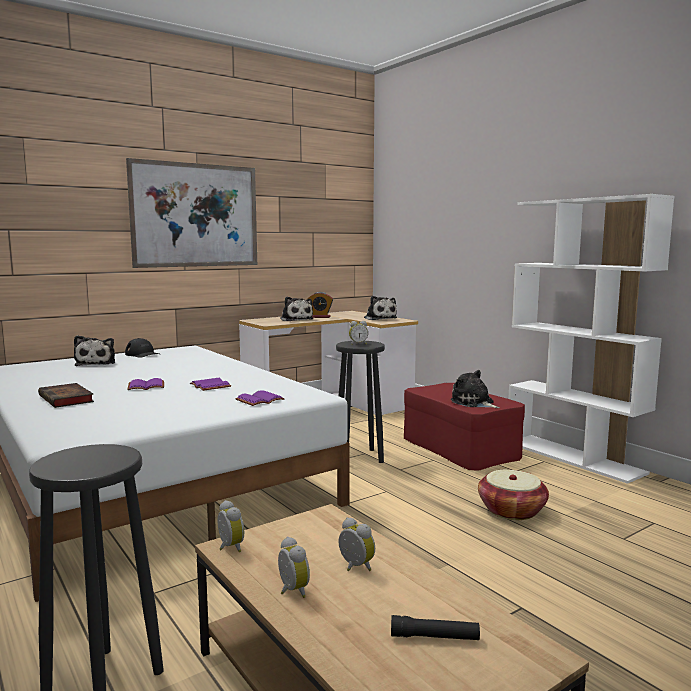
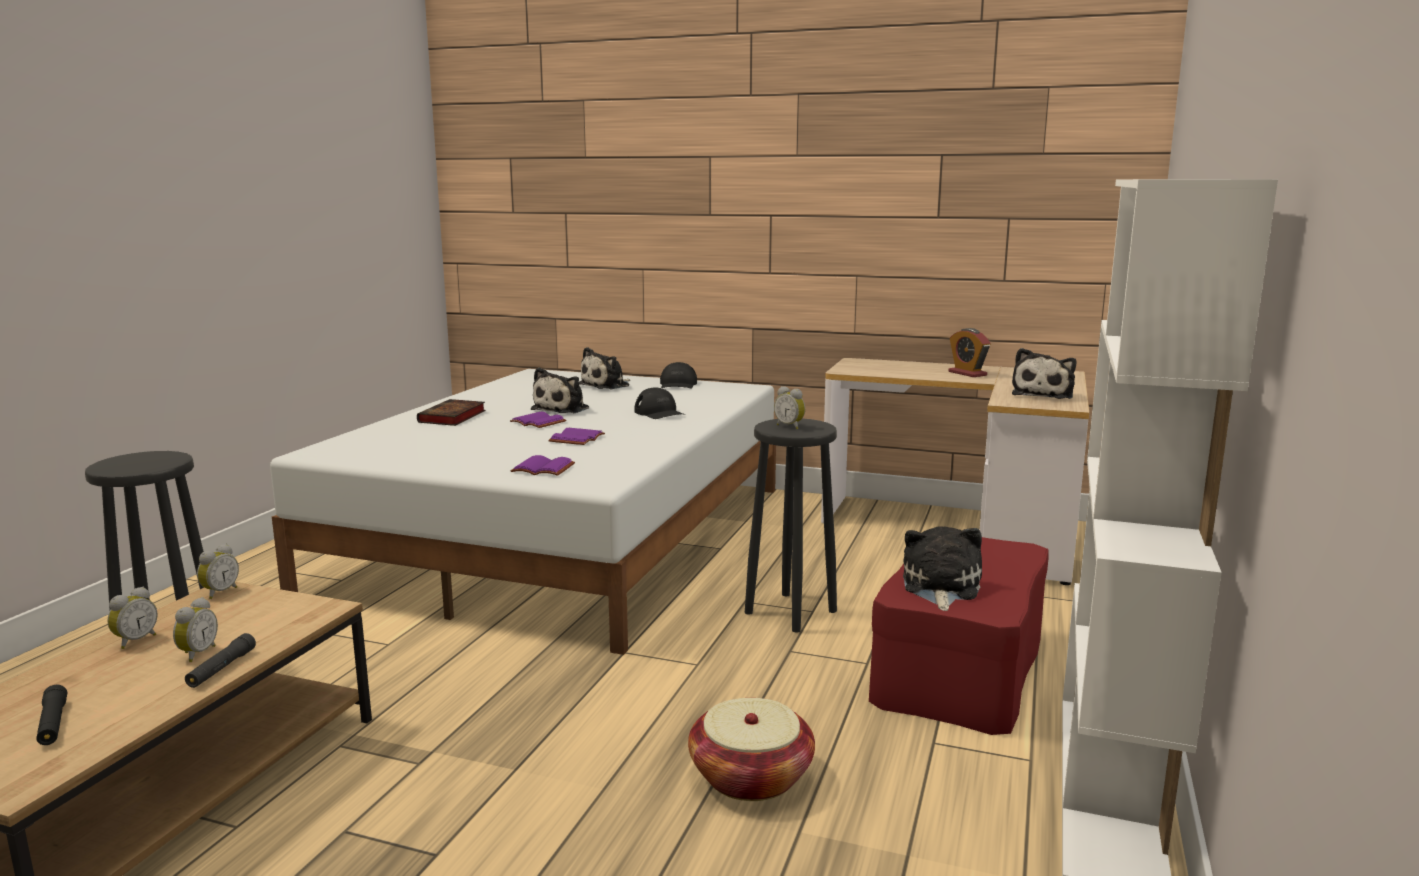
camera: 55 degrees right, 5 degrees up
(196, 215) = (789, 191): picture -> none
(197, 366) = (659, 413): none -> black cap
(296, 319) = (912, 371): plush toy -> plush toy (563, 409)
(396, 560) = (221, 669): none -> black flashlight

